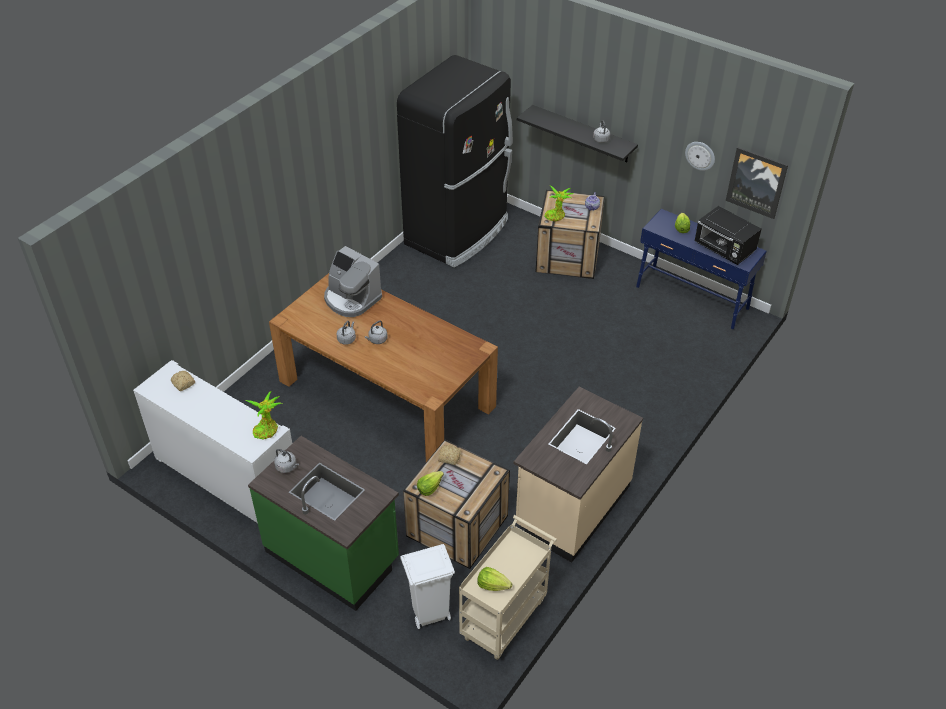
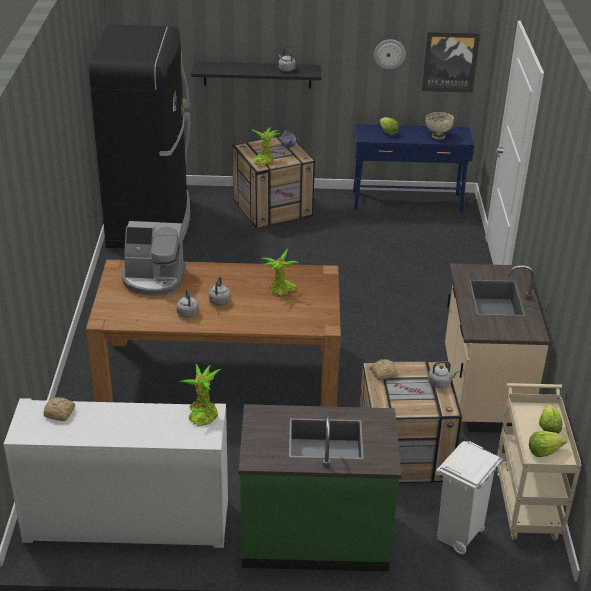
camera: 35 degrees left, 10 degrees down
(287, 467) = (262, 436): grey kettle -> grey kettle (440, 383)
(429, 487) = (394, 405): lettuce -> lettuce (548, 427)
(431, 350) = (281, 290): none -> potted plant
(724, 249) = (438, 136): black microwave -> beige bowl

